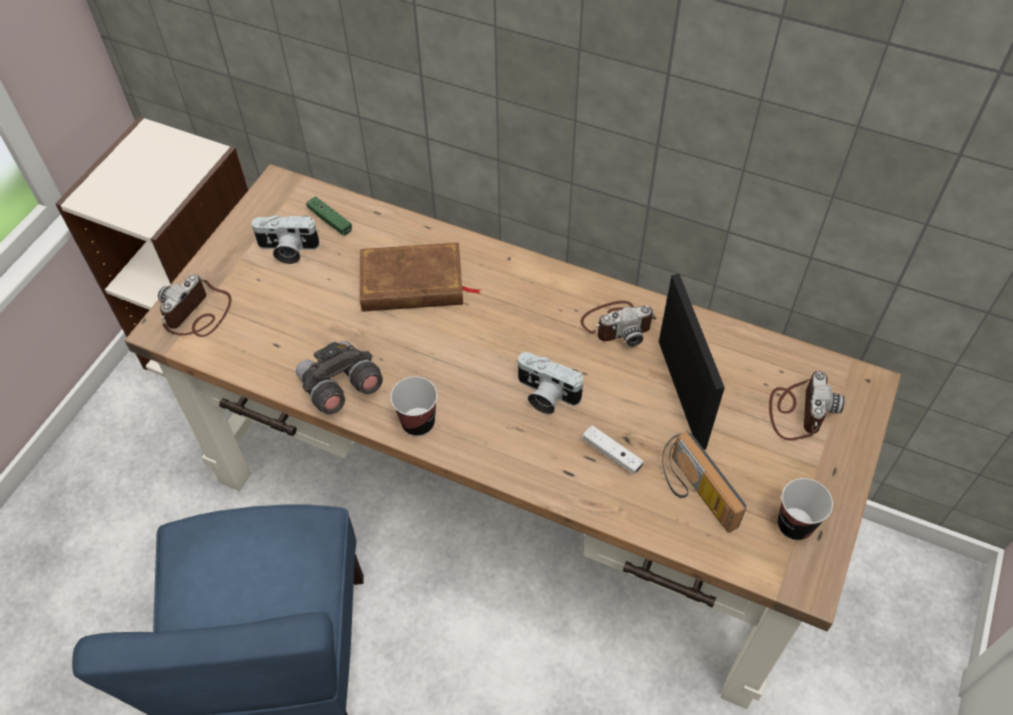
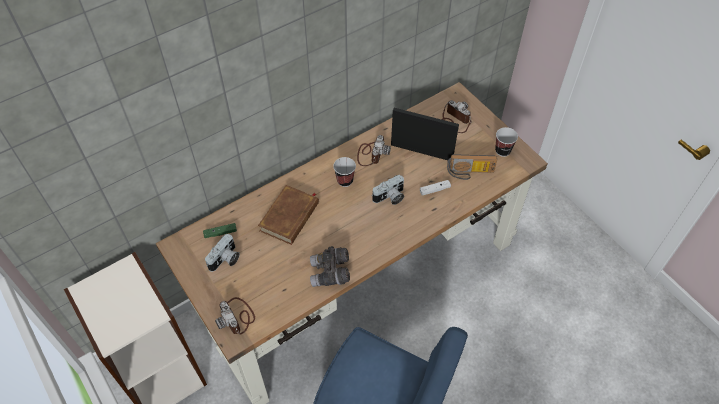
camera: 60 degrees left, 0 degrees up
(418, 423) = (372, 251): cup -> cup (345, 180)

